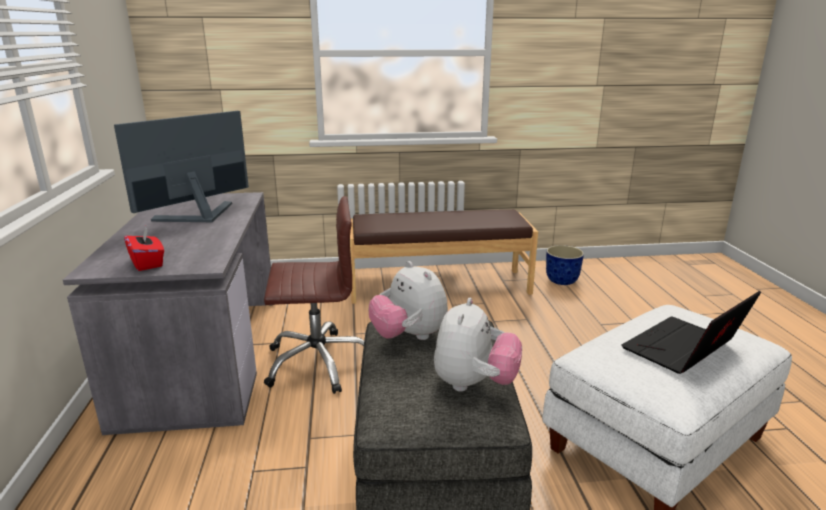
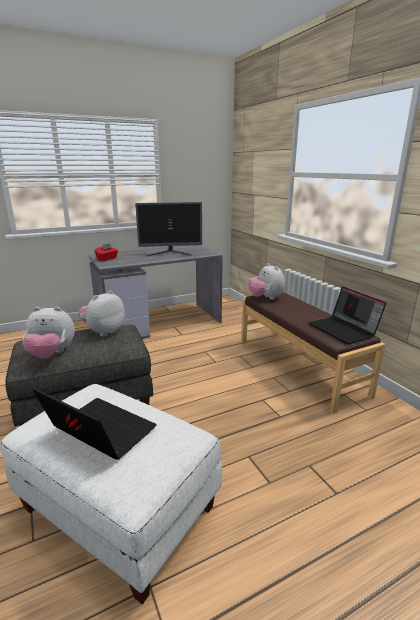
camera: 70 degrees right, 0 degrees up
(199, 216) = (170, 254): monitor -> monitor turned 150 degrees clockwise
(318, 362) = (168, 349): brown office chair -> none
(375, 225) = (266, 298): none -> plush toy
(493, 215) = (344, 330): none -> laptop
(562, 281) = (385, 430): planter -> none

